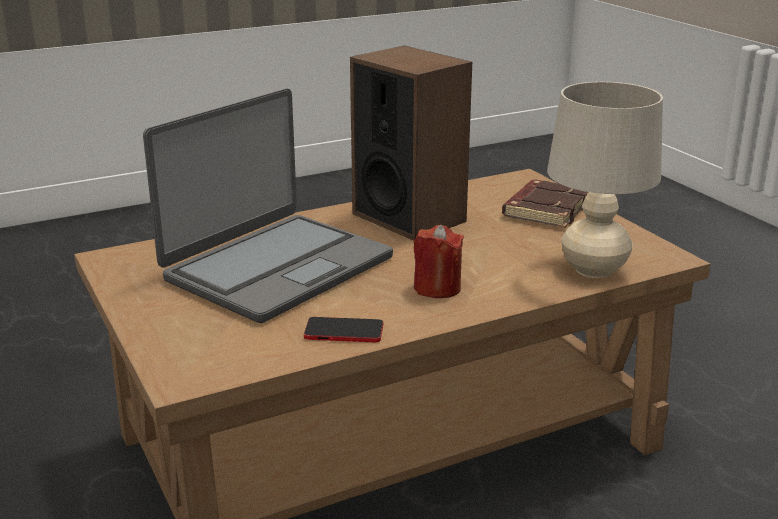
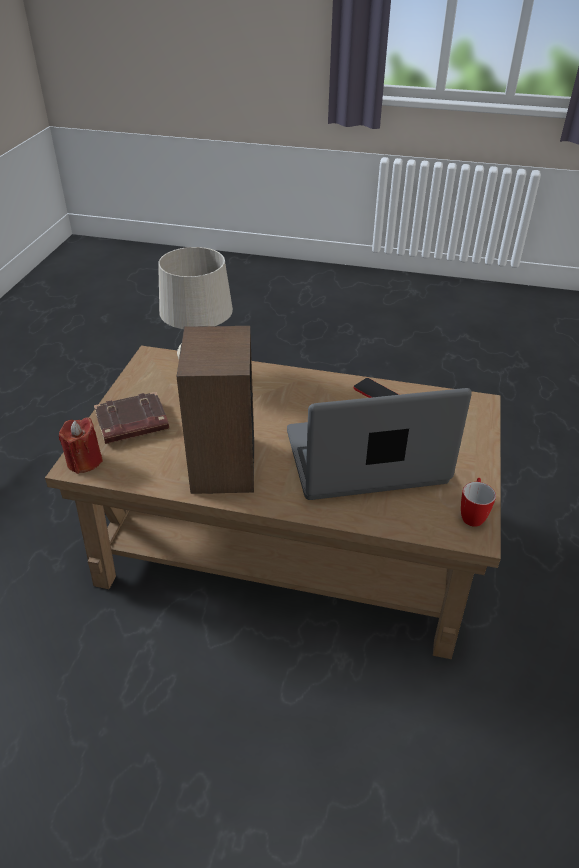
camera: 140 degrees left, 15 degrees up
(120, 269) = (472, 514): none -> mug
(437, 288) = (295, 396): red candle -> red candle (84, 461)

